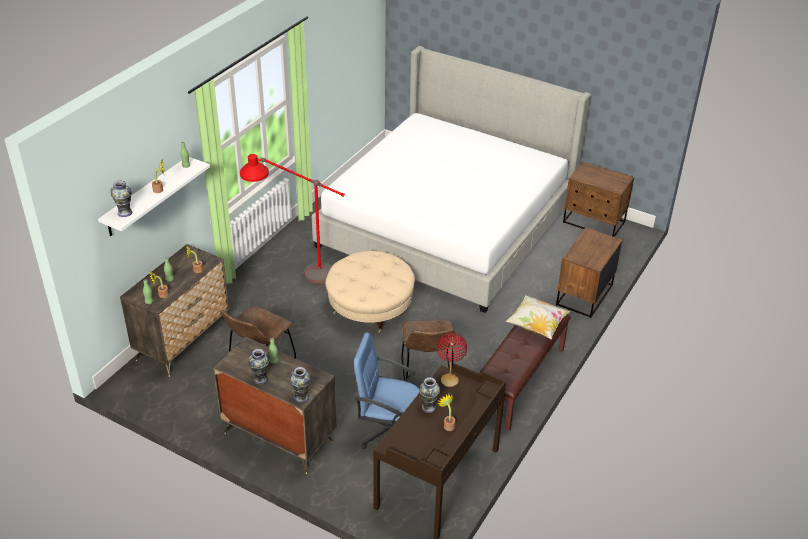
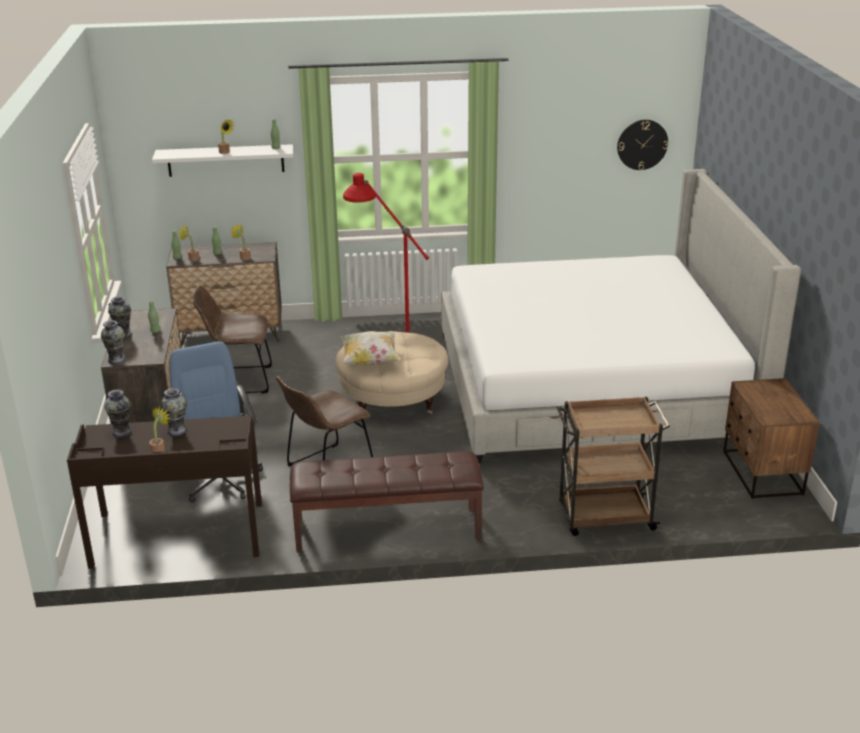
camera: 55 degrees right, 10 degrees down
(125, 212) = (175, 153): vase -> vase (122, 432)
(364, 43) = (642, 144): none -> wall clock
(449, 381) = (231, 428): red table lamp -> none
(536, 325) = (426, 466): pillow -> pillow (370, 360)
(583, 295) = (604, 517): brown nightstand -> brown cart

